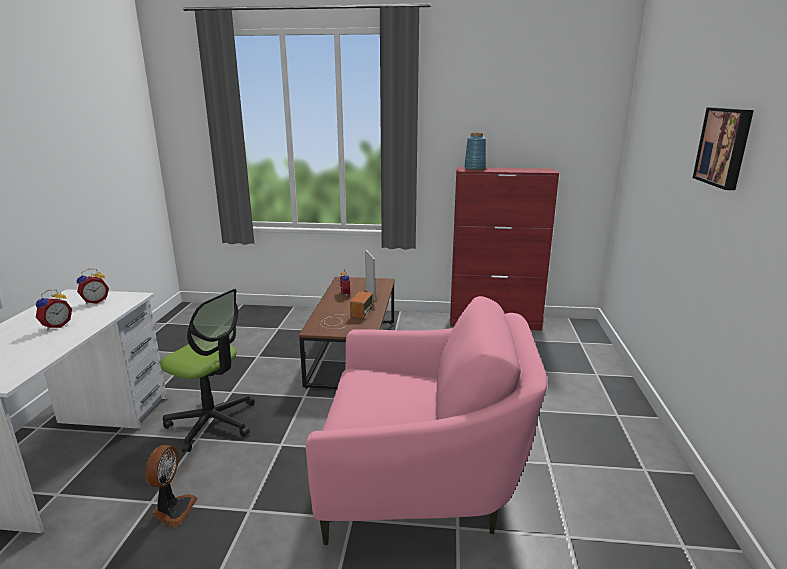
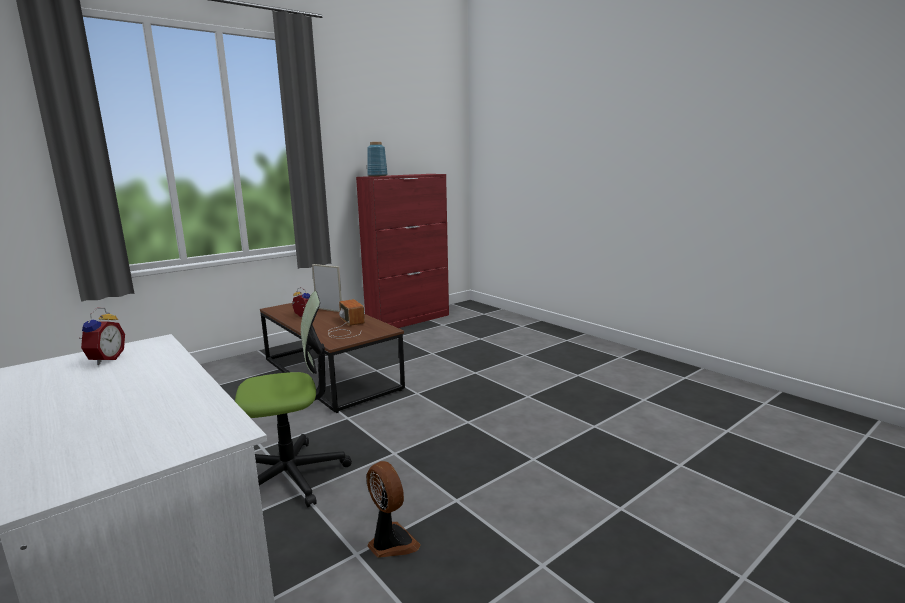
camera: 45 degrees left, 5 degrees down
(56, 326) = (122, 387): alarm clock -> none
(422, 480) = (532, 417): pink armchair -> none
(725, 147) = (607, 129): picture -> none

